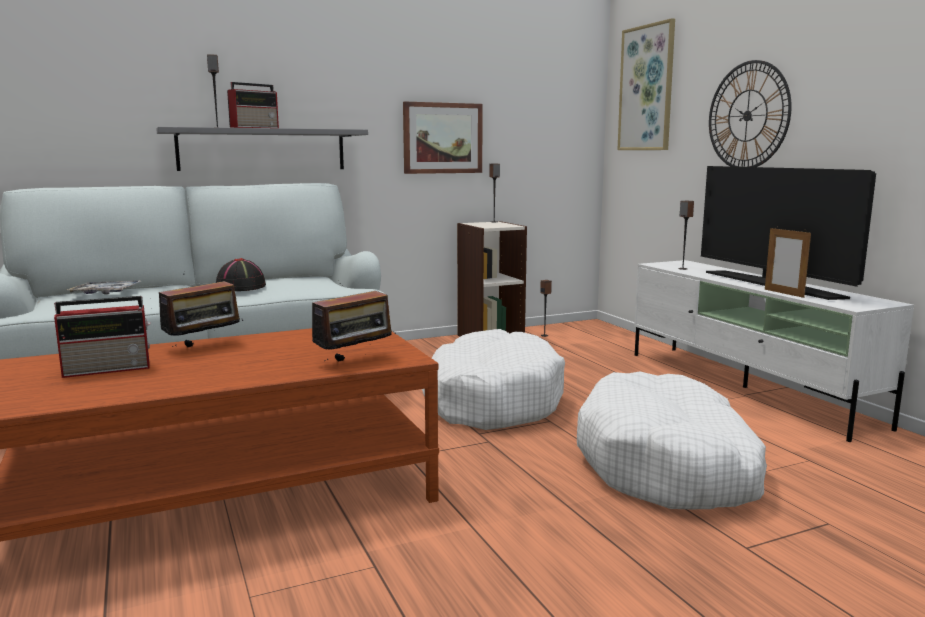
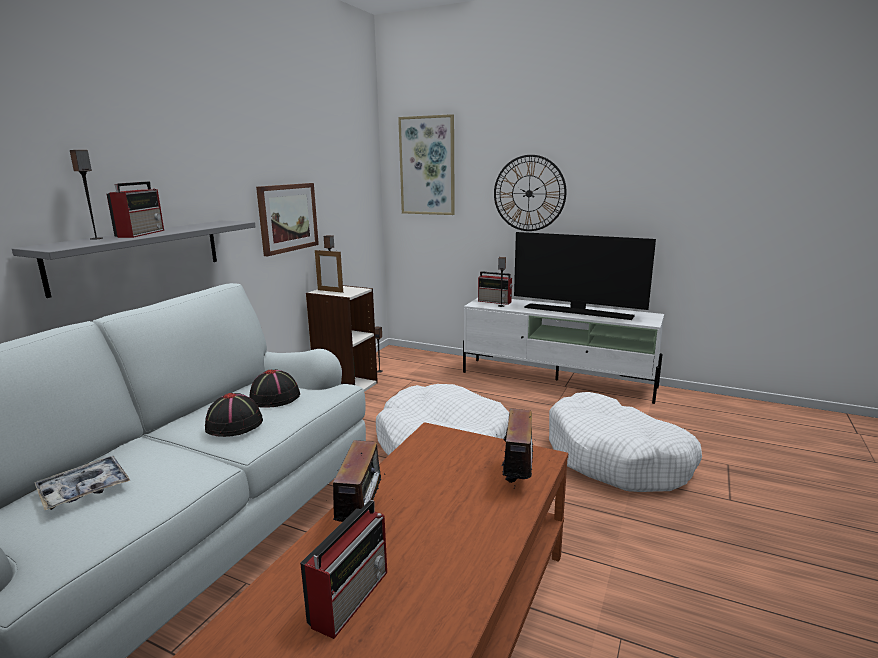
camera: 40 degrees left, 5 degrees up
(299, 282) = (275, 397): none -> black hat
(687, 265) = (495, 301): none -> radio
(783, 293) = (599, 318): picture frame -> picture frame (330, 291)

